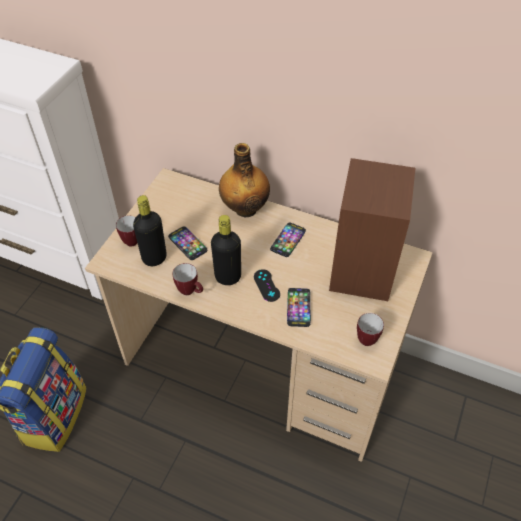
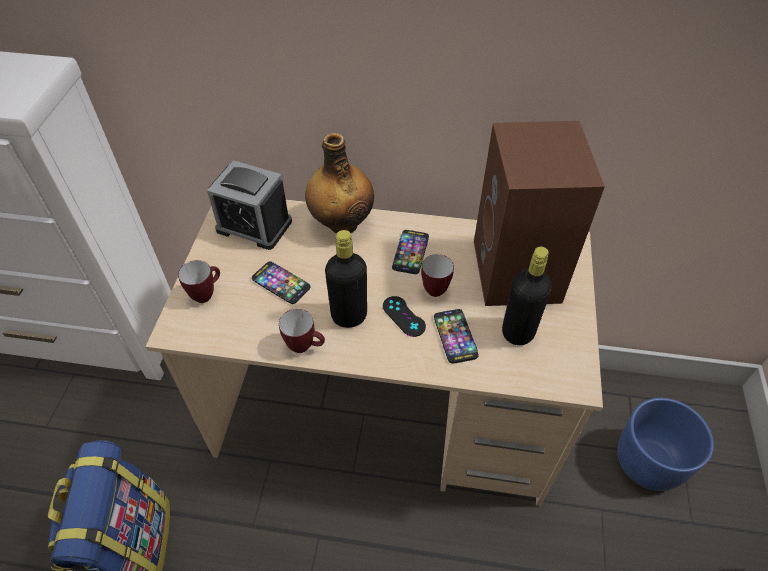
camera: 15 degrees left, 0 degrees up
(154, 258) = (241, 311): black bottle -> black bottle (518, 332)
(181, 198) = (254, 225): none -> alarm clock
(368, 337) = (556, 356): mug -> mug (435, 287)
(462, 451) = (648, 461): none -> blue planter

